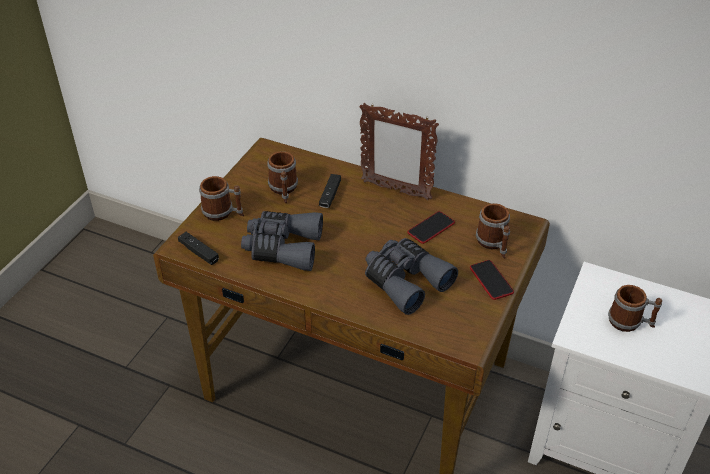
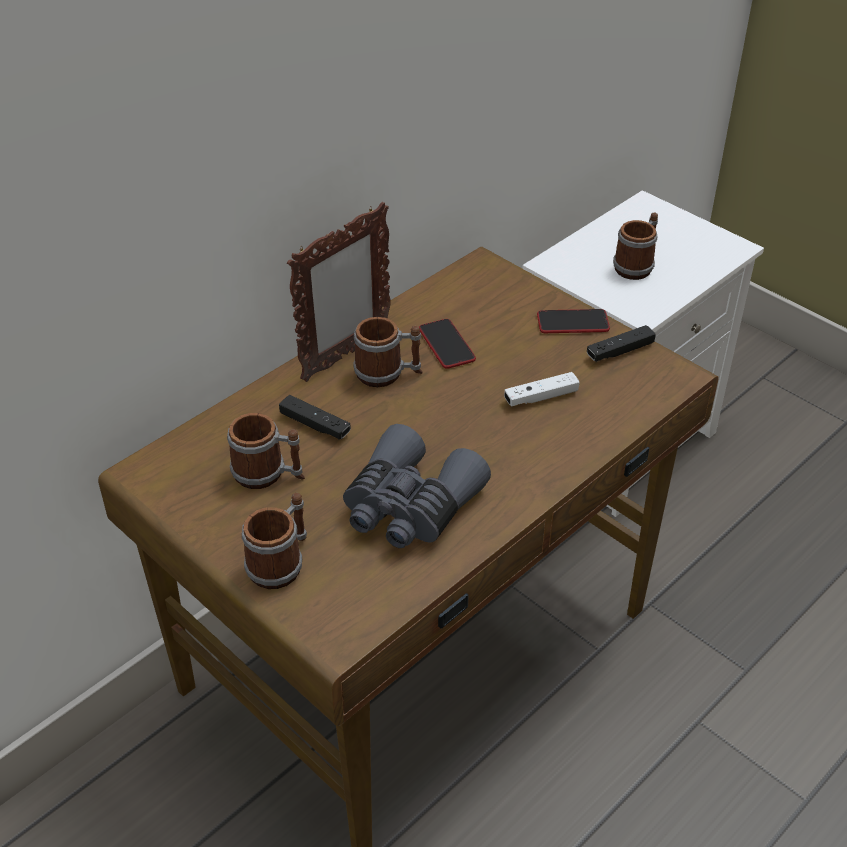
camera: 70 degrees left, 0 degrees up
(199, 252) = (367, 615): black game controller -> black game controller (620, 351)
(405, 281) = (541, 397): grey binoculars -> white game controller
(494, 244) = (506, 300): mug -> mug (388, 373)

